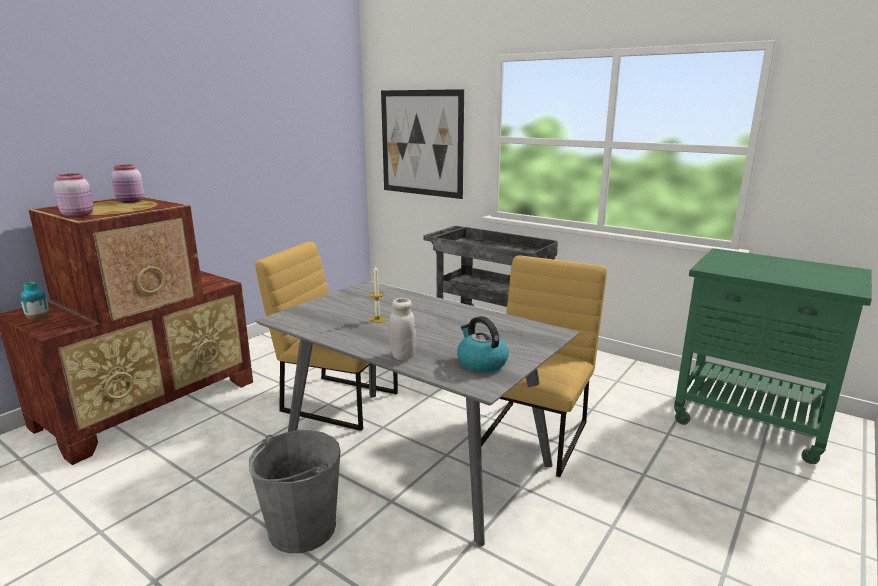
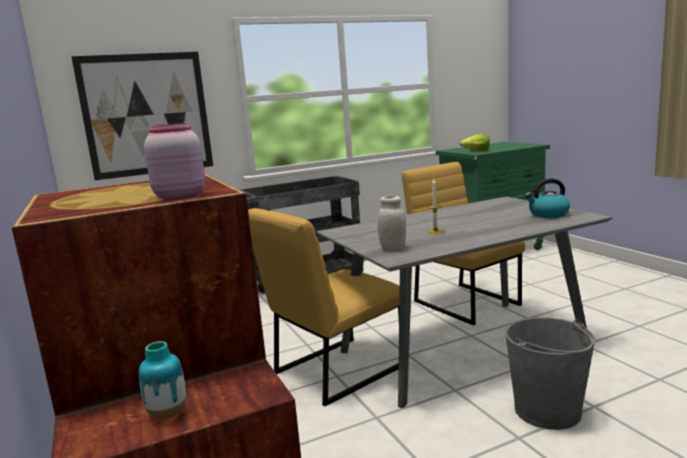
camera: 60 degrees left, 5 degrees down
(131, 201) = (102, 190): pink jar -> none
(402, 356) = (524, 228): white jar -> white jar (393, 248)
(731, 265) = (476, 150): none -> lettuce

